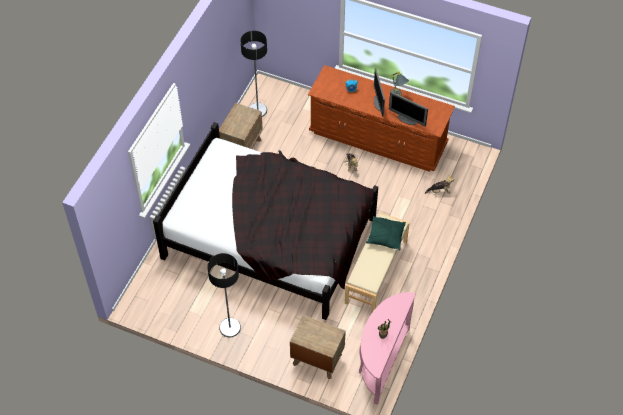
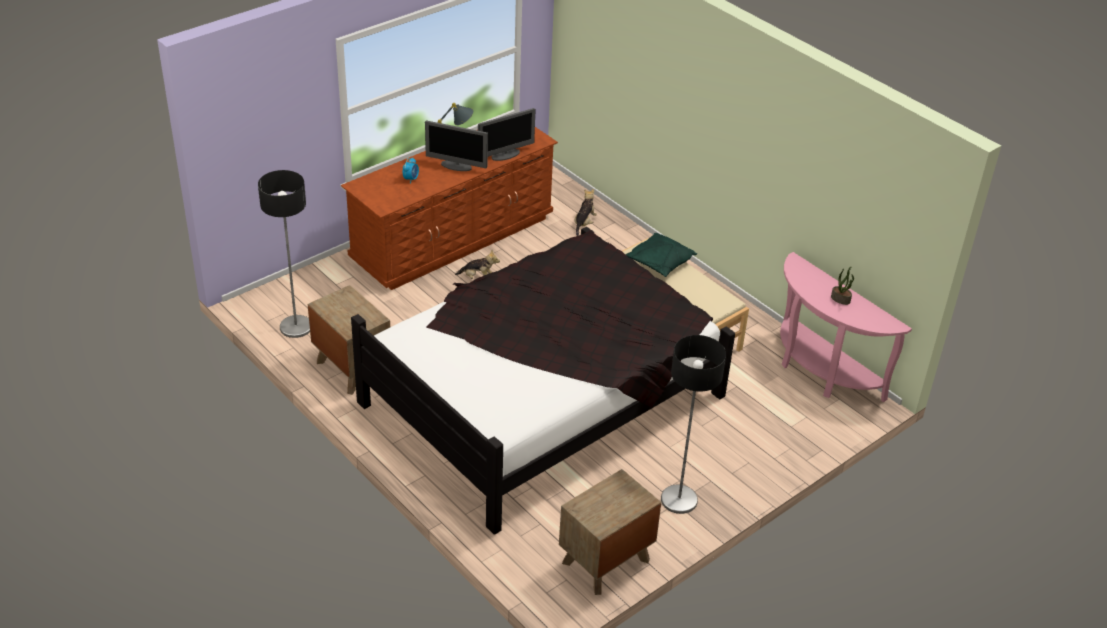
camera: 65 degrees left, 15 degrees down
(317, 359) = (785, 429): brown nightstand -> brown nightstand (605, 561)

